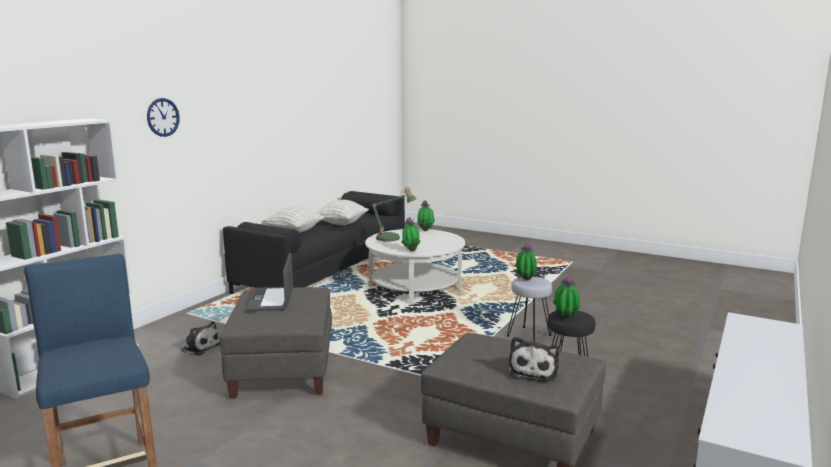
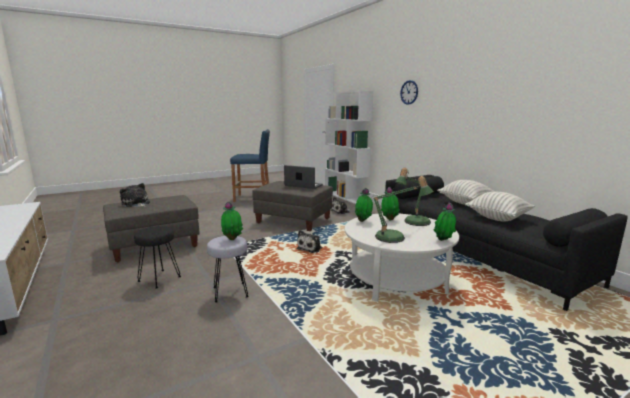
camera: 120 degrees right, 0 degrees up
(386, 330) = (310, 248): none -> plush toy
(440, 239) = (395, 238): none -> table lamp
(565, 319) = (154, 227): potted plant -> potted plant (389, 219)

